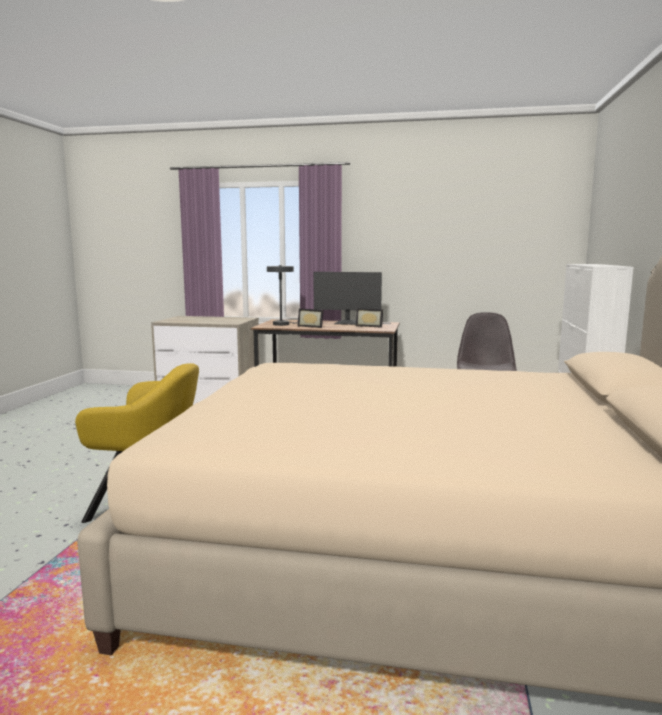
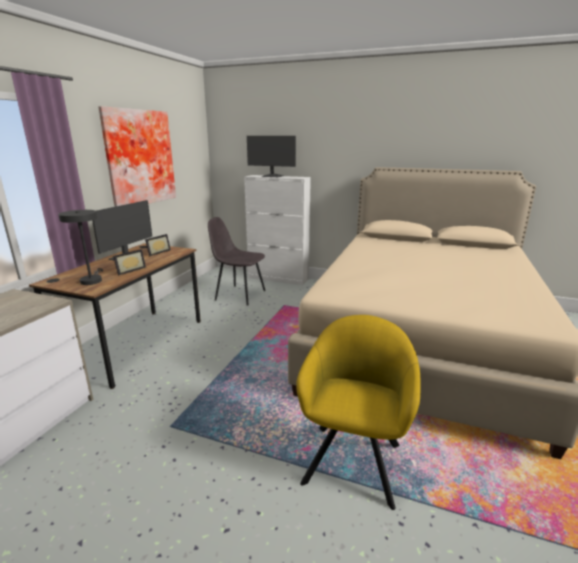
camera: 80 degrees left, 10 degrees up
(432, 233) = (138, 158): none -> picture
(594, 264) = (272, 176): none -> monitor

